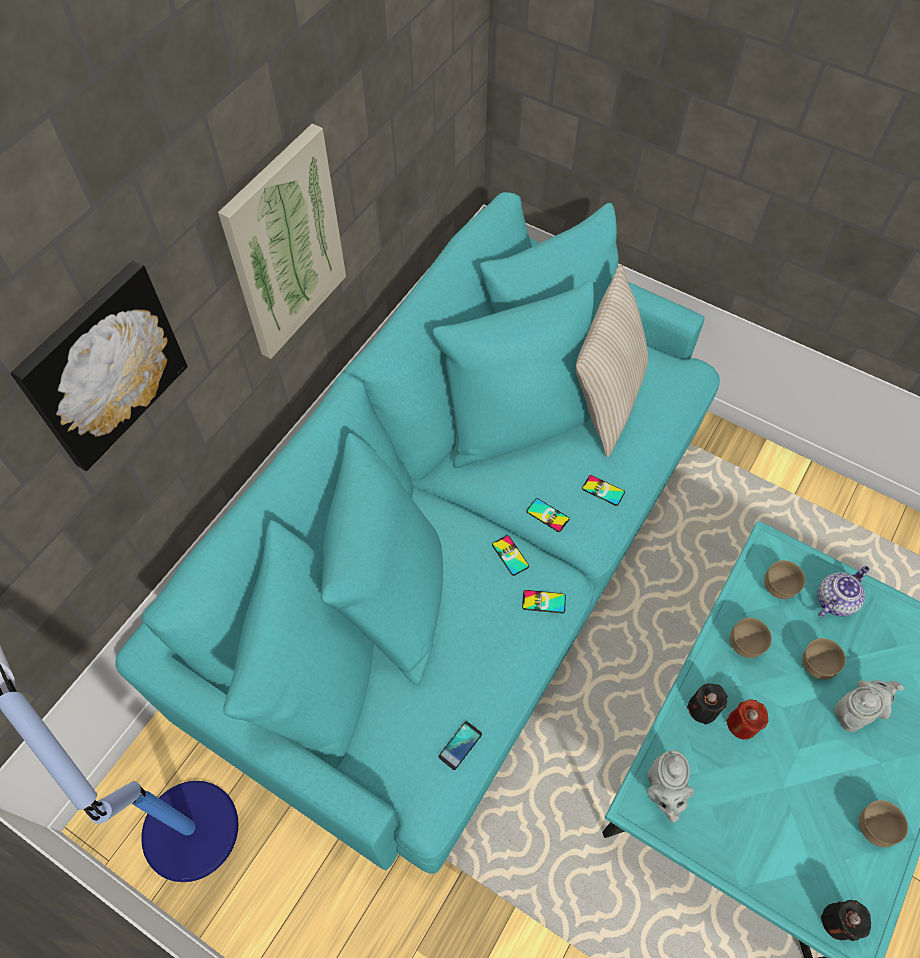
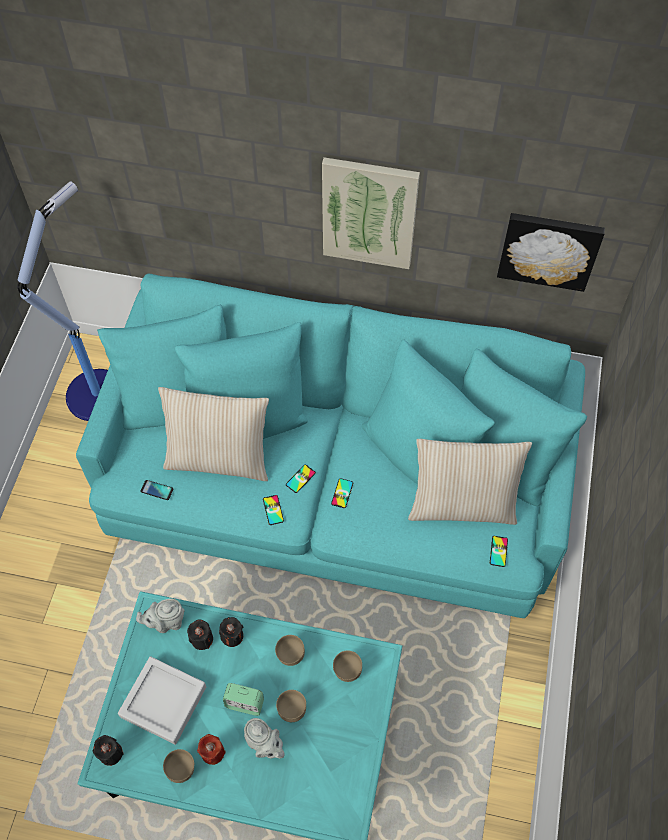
camera: 70 degrees right, 0 degrees up
(102, 365) = (214, 159): picture -> picture (549, 249)
(442, 646) = (219, 458): none -> beige pillow
(603, 490) = (378, 524): phone -> phone (498, 551)
(698, 749) = (202, 639): none -> black candle
(742, 724) = (229, 665): red candle -> red candle (212, 752)
(776, 826) = (163, 701): none -> grey tray
(797, 720) = (245, 703): none -> alarm clock
(835, 599) = (353, 716): teapot -> none

